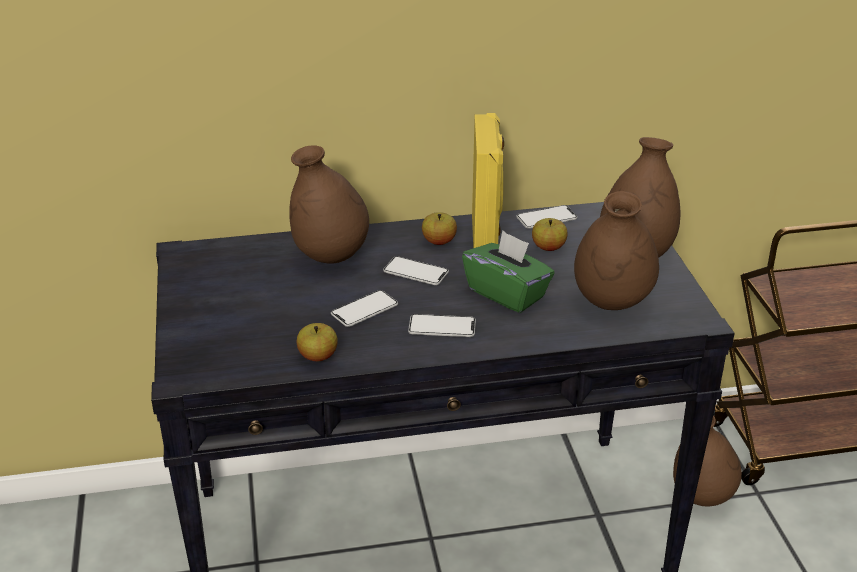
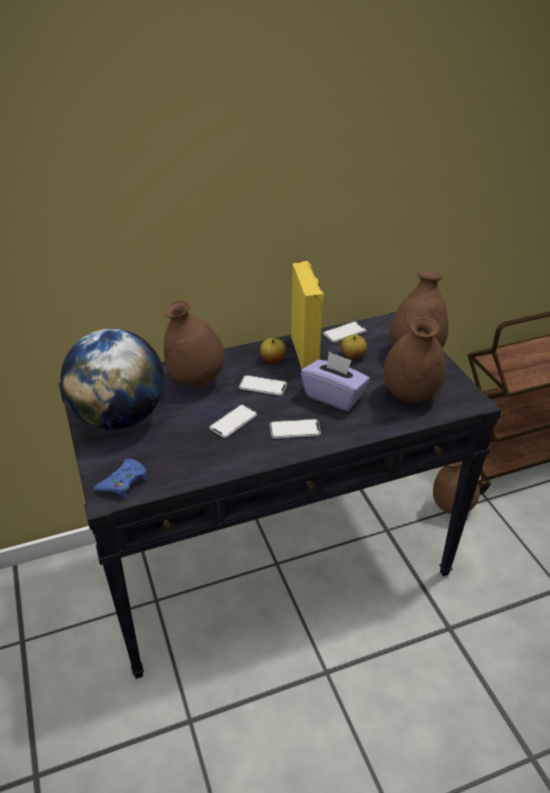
camera: 10 degrees left, 5 degrees up
(206, 363) = (123, 482): none -> blue game controller
(222, 290) = (120, 417): none -> globe
(318, 356) = (208, 465): apple -> none
(507, 293) = (334, 396): green tissue box -> purple tissue box

